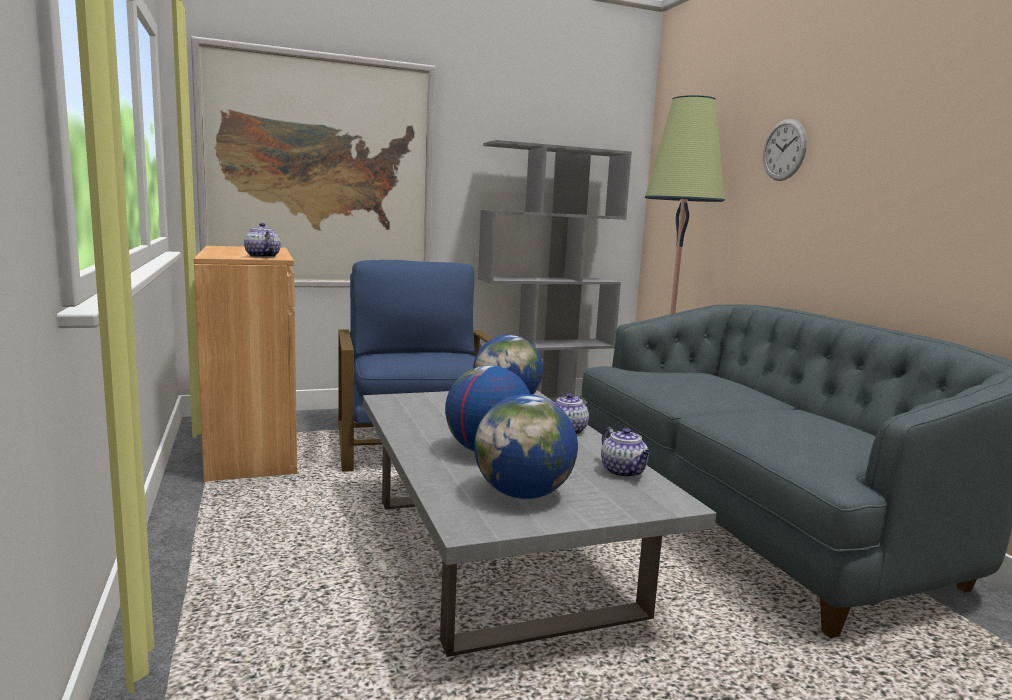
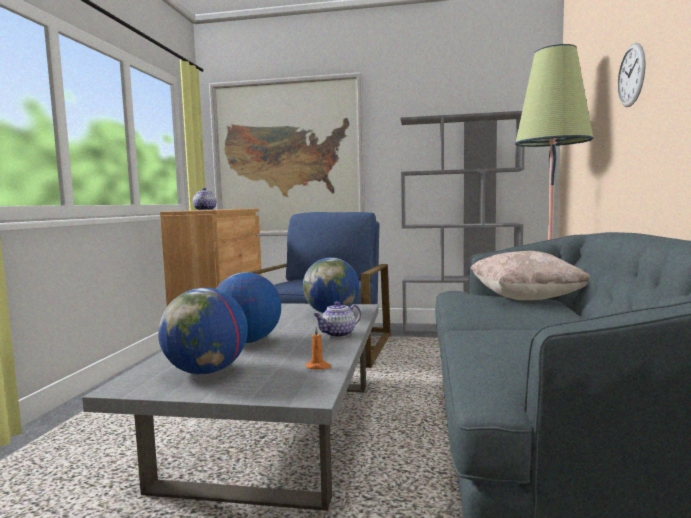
camera: 30 degrees right, 5 degrees down
(624, 472) = (318, 367): teapot -> orange candle
(692, 374) = (525, 298): none -> beige pillow

